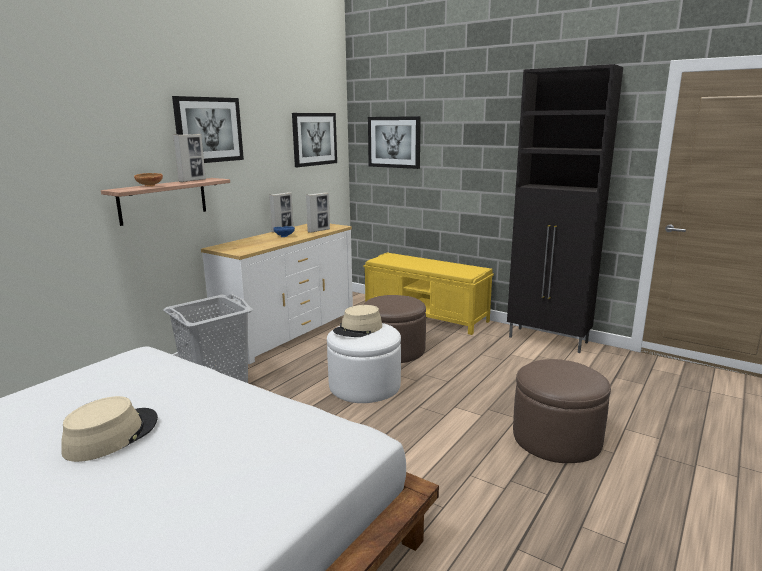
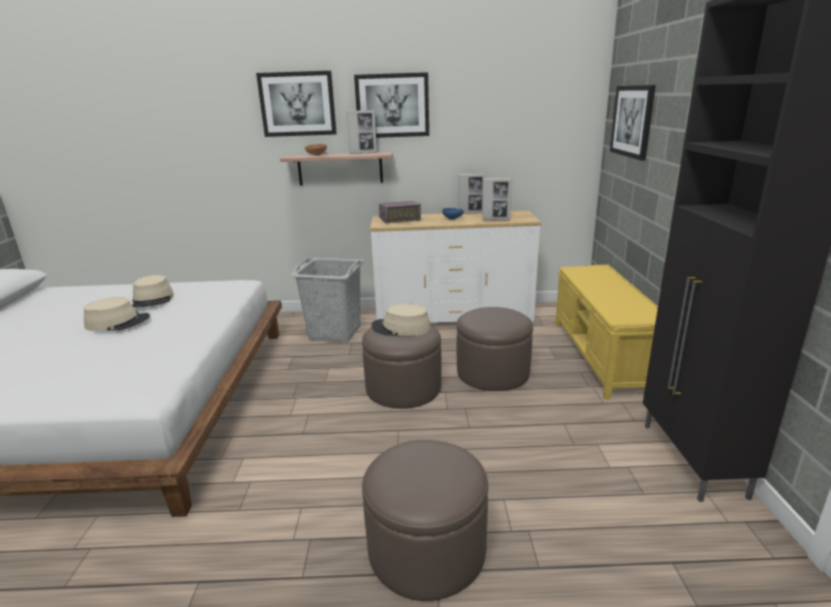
camera: 55 degrees right, 5 degrees up
(74, 405) = (153, 299): none -> beige hat
(244, 246) = (400, 220): none -> radio
(314, 139) = (541, 115): picture -> picture (297, 104)
(364, 385) = (403, 388): white ottoman -> brown ottoman

